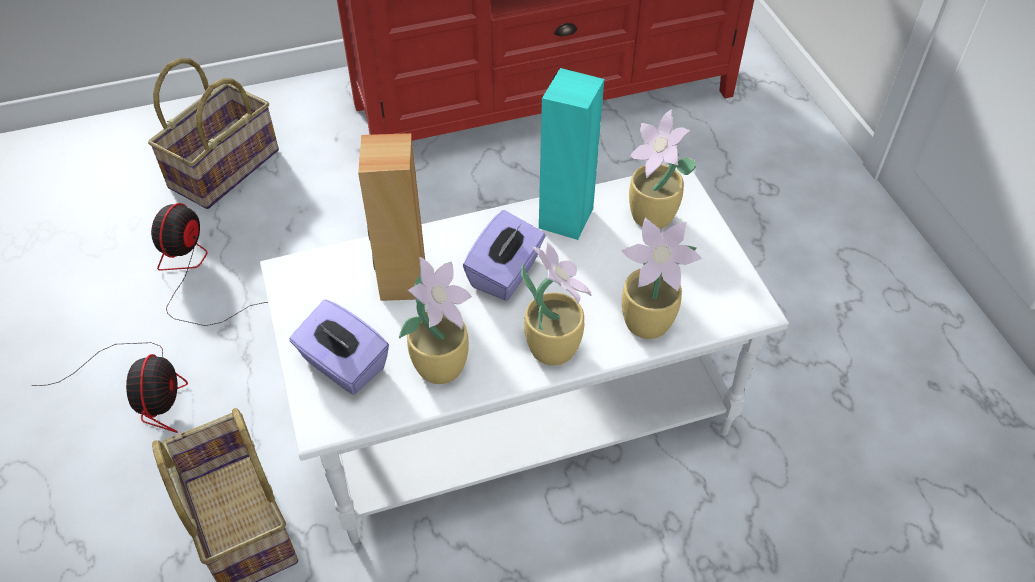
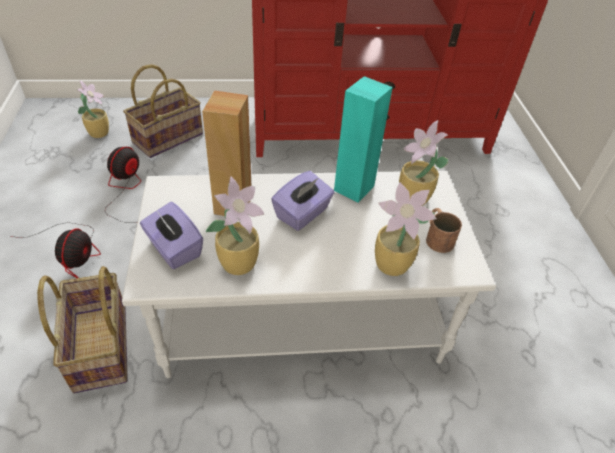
camera: 10 degrees right, 5 degrees down
(553, 346) = (320, 266): potted plant -> potted plant (99, 132)
(697, 268) = (437, 236): none -> brown mug

